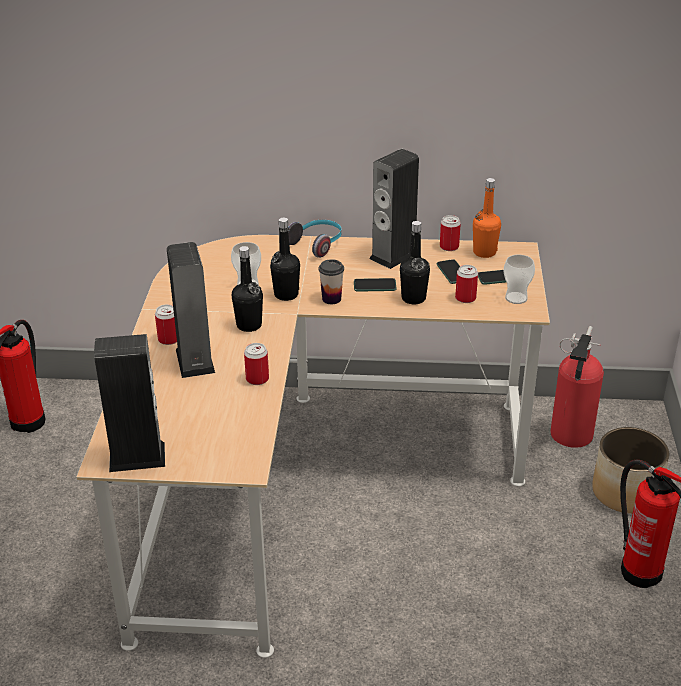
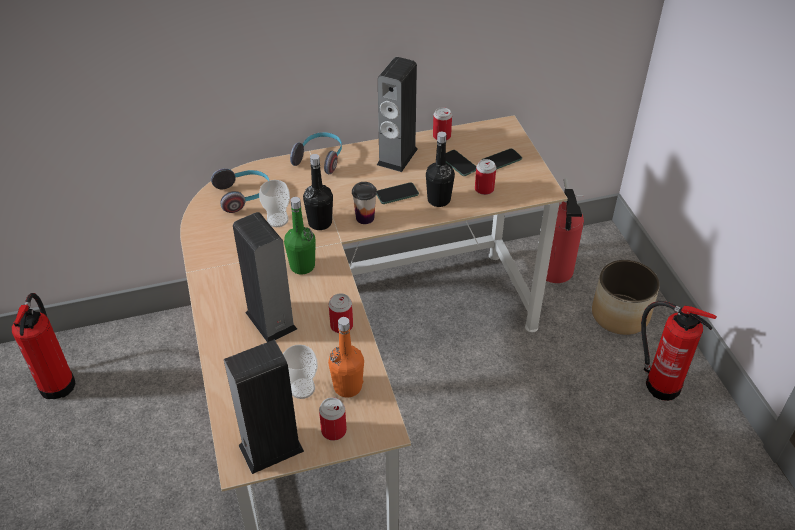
camera: 20 degrees left, 10 degrees up
(169, 339) = (232, 302): can -> can (334, 430)
(228, 260) = (244, 196): none -> headphones
(249, 325) = (302, 266): black bottle -> green bottle
(484, 252) = (475, 136): orange bottle -> orange bottle (347, 386)
(516, 298) = (527, 179): cup -> cup (302, 388)

